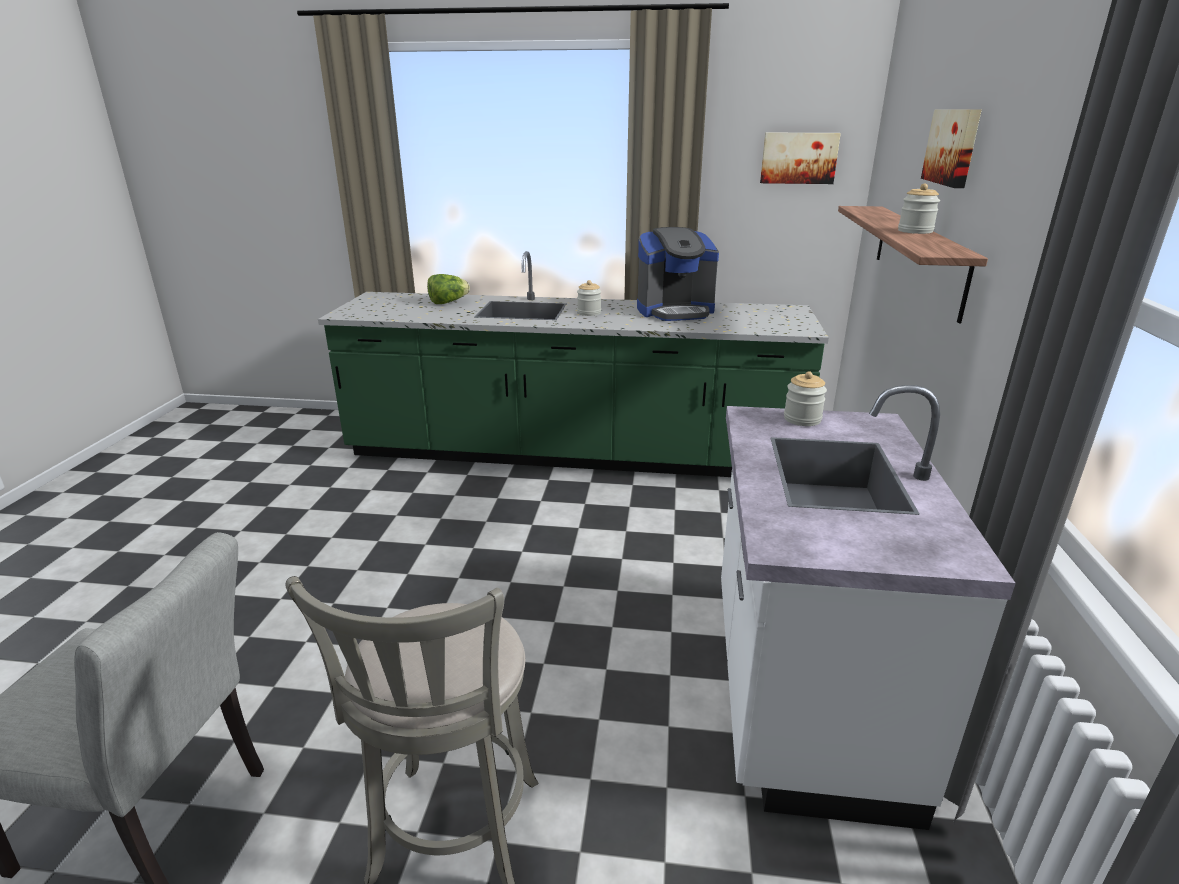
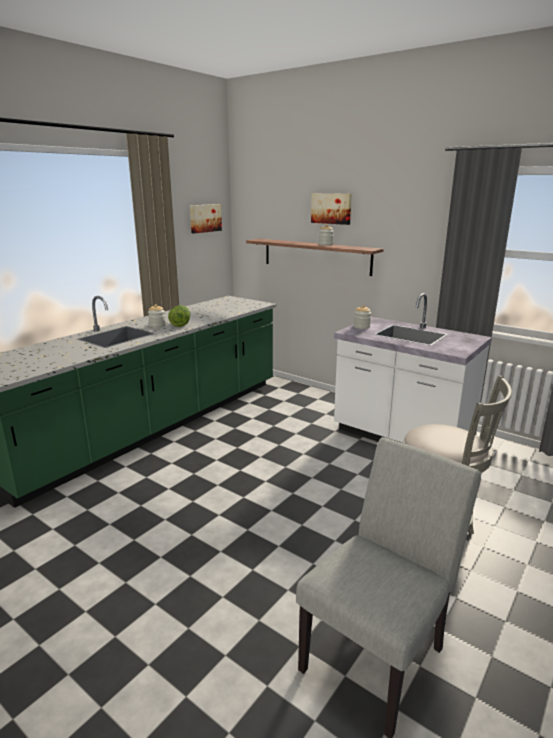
camera: 60 degrees left, 5 degrees down
(448, 302) = (52, 348): lettuce -> lettuce (181, 324)
(675, 311) = (191, 312): coffee machine -> none

